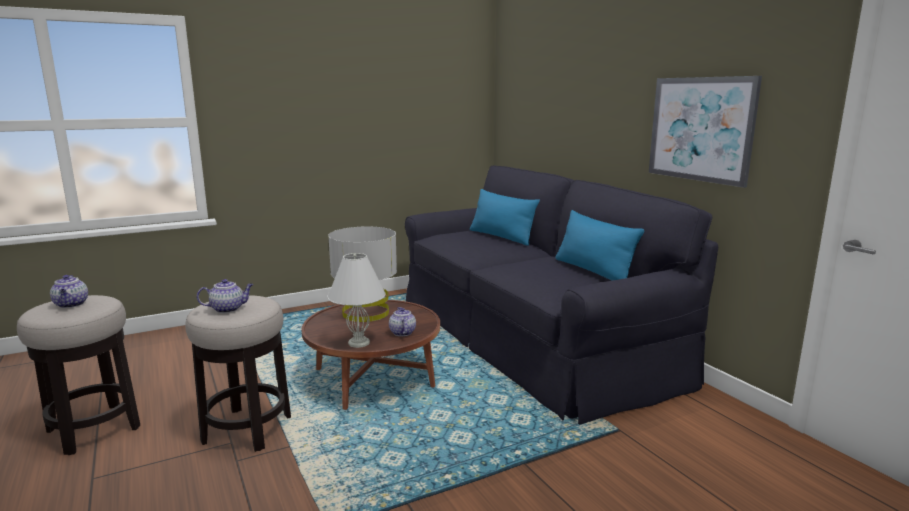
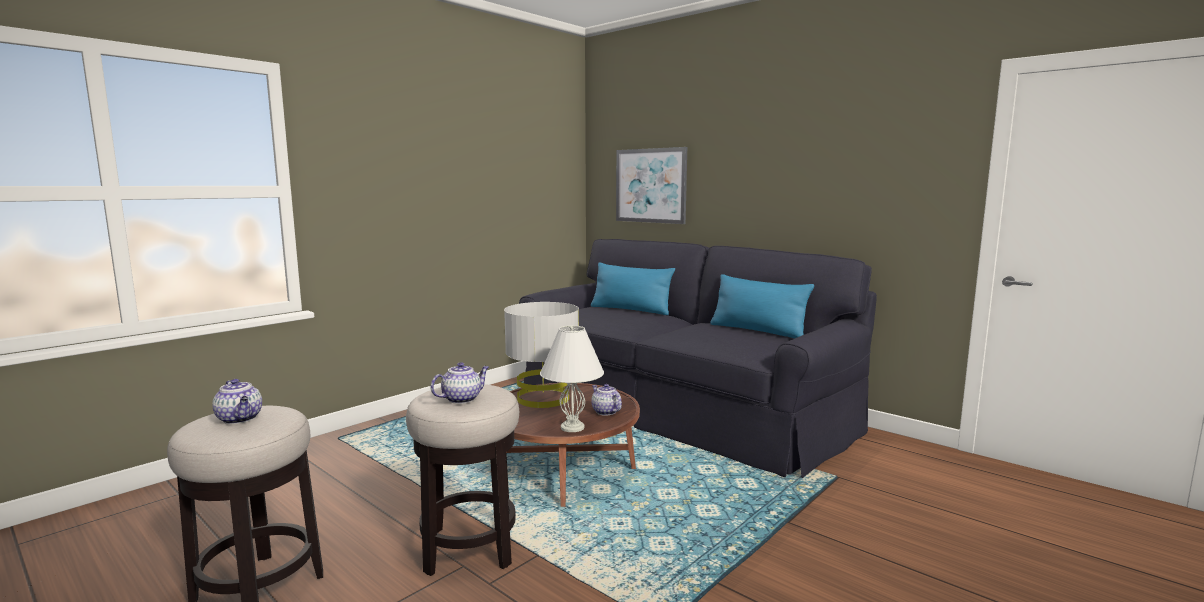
camera: 20 degrees left, 5 degrees down
(700, 129) = (845, 191): picture -> picture (650, 185)

